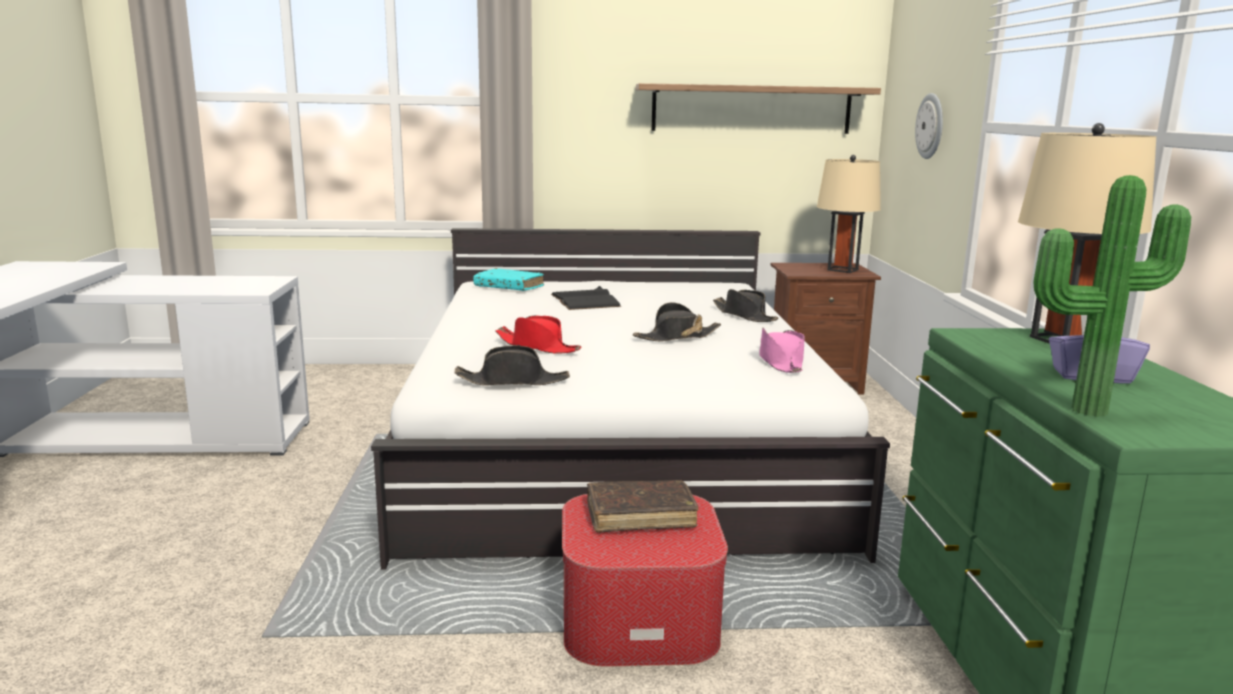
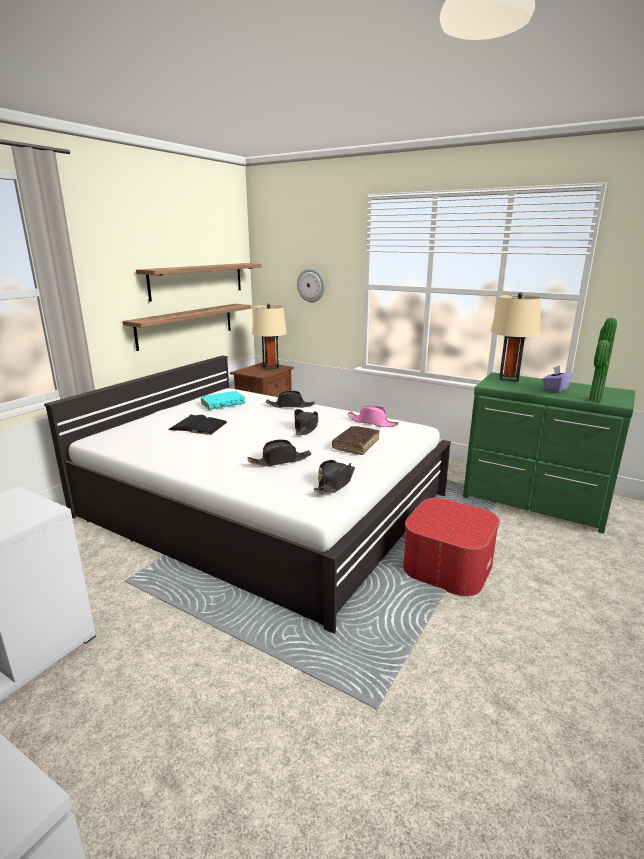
camera: 55 degrees left, 5 degrees up
(509, 287) = (125, 435): turquoise book -> turquoise book (223, 405)
(538, 346) = (280, 461): red hat -> black hat
(640, 516) = (441, 517): brown book -> brown book (356, 445)
(715, 175) = (186, 325): none -> shelf

